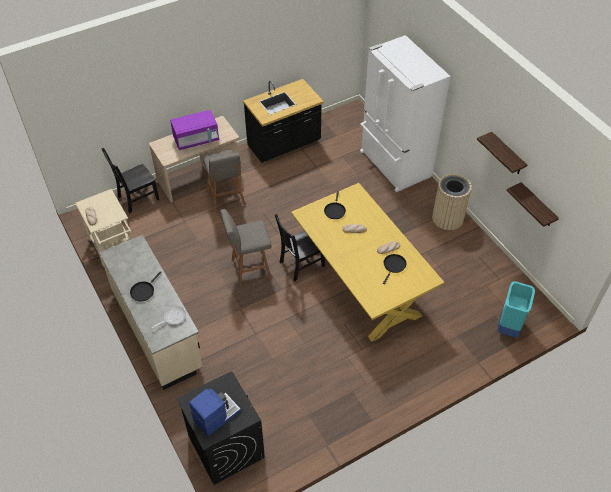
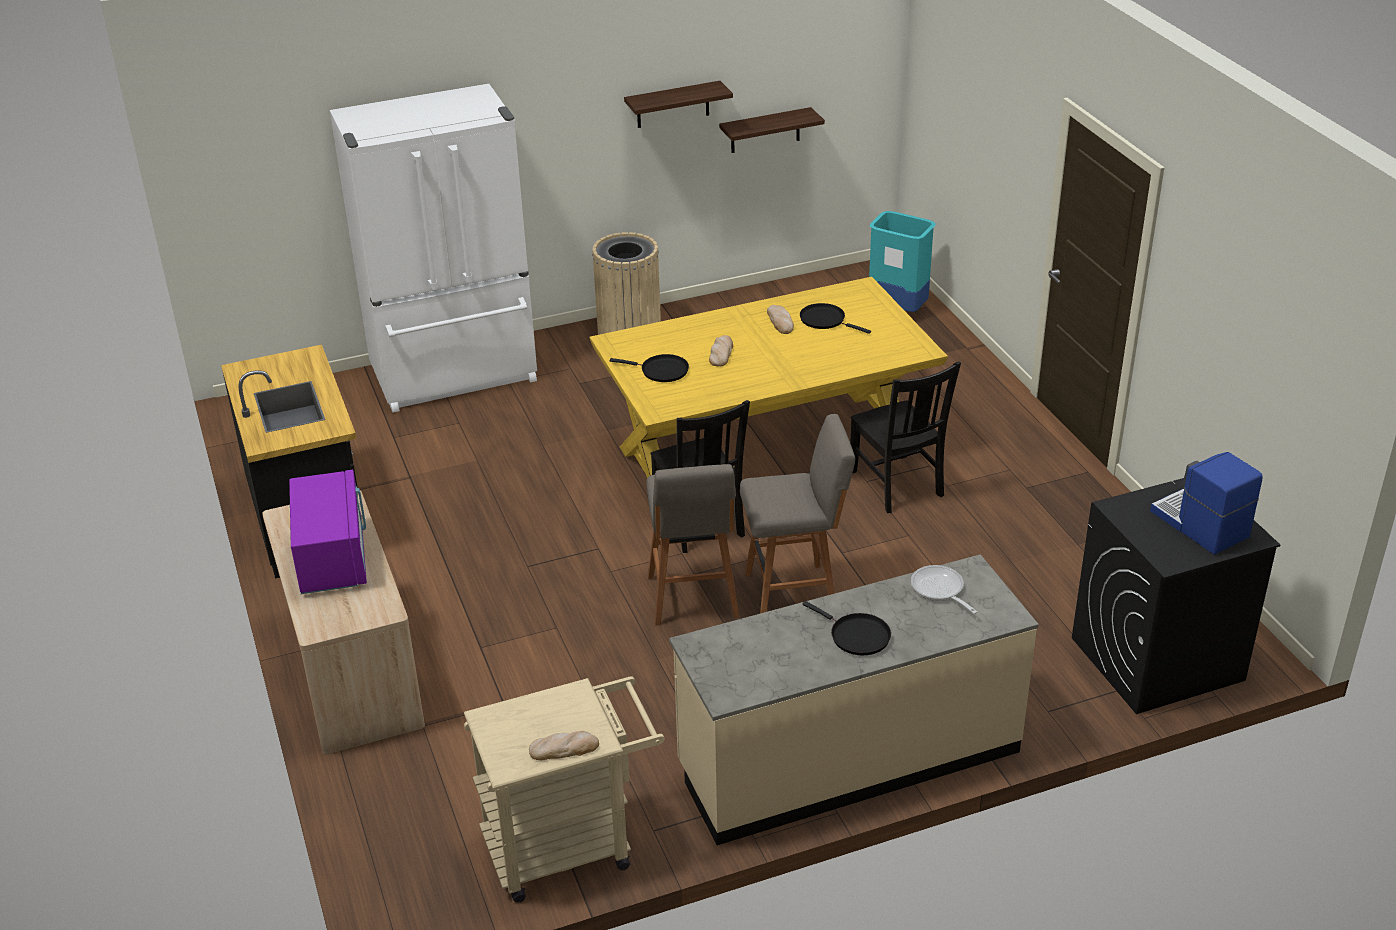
camera: 80 degrees left, 15 degrees down
(137, 198) = (381, 797): black chair -> black chair (897, 485)
(226, 199) = (454, 625): grey stool -> grey stool (794, 594)

